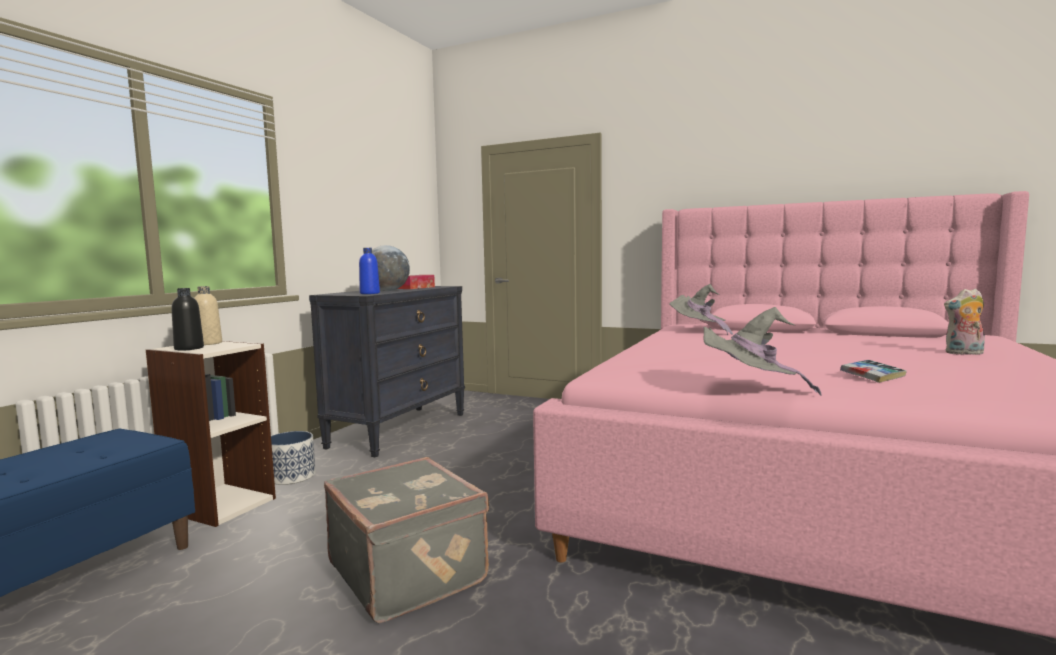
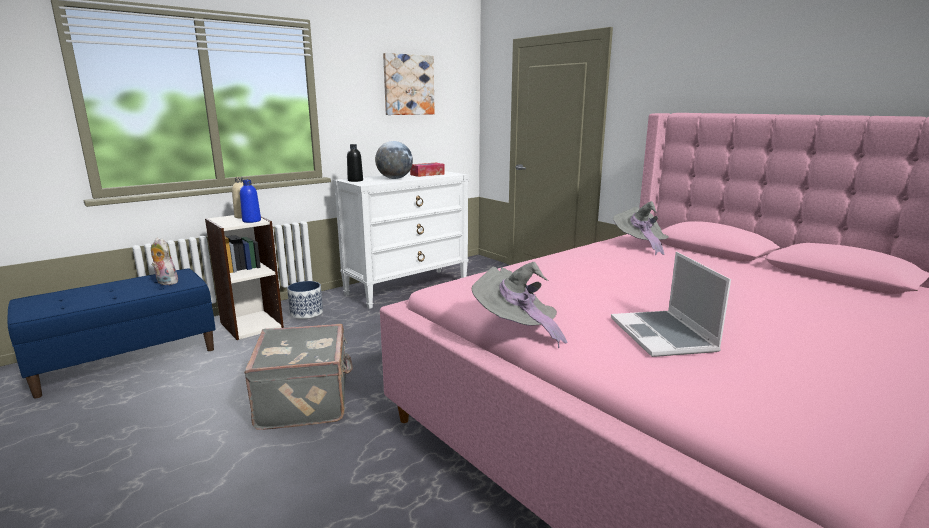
camera: 25 degrees right, 10 degrees up
(189, 348) = (225, 221): black bottle -> black bottle (355, 180)
(369, 293) = (373, 182): blue bottle -> blue bottle (251, 221)
(374, 188) = (408, 85): none -> picture
(399, 429) = (407, 288): black dresser -> white dresser
(873, 376) = (664, 336): book -> laptop
(964, 353) = (855, 324): plush toy -> plush toy (165, 282)

